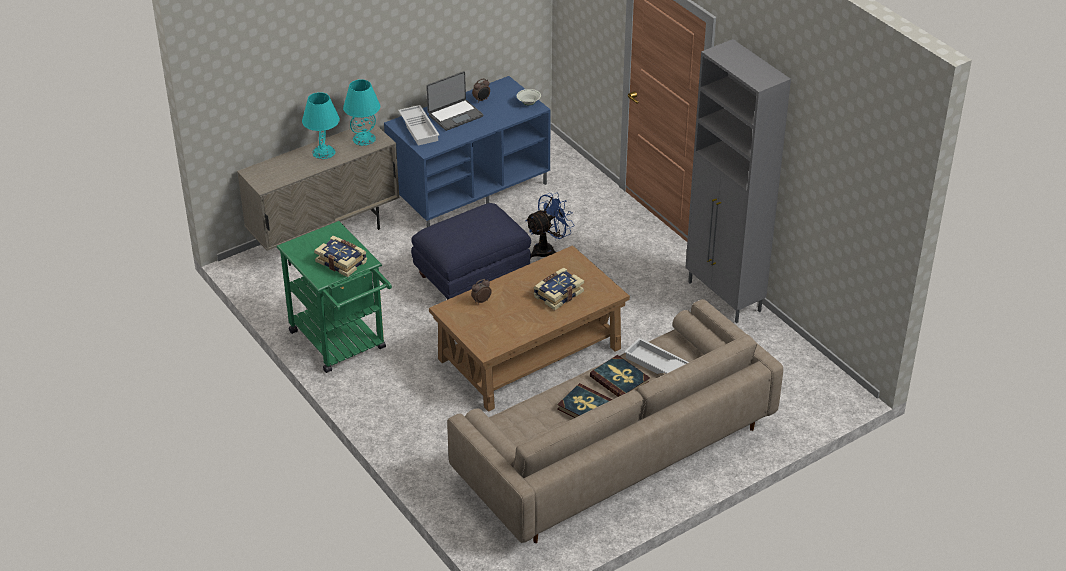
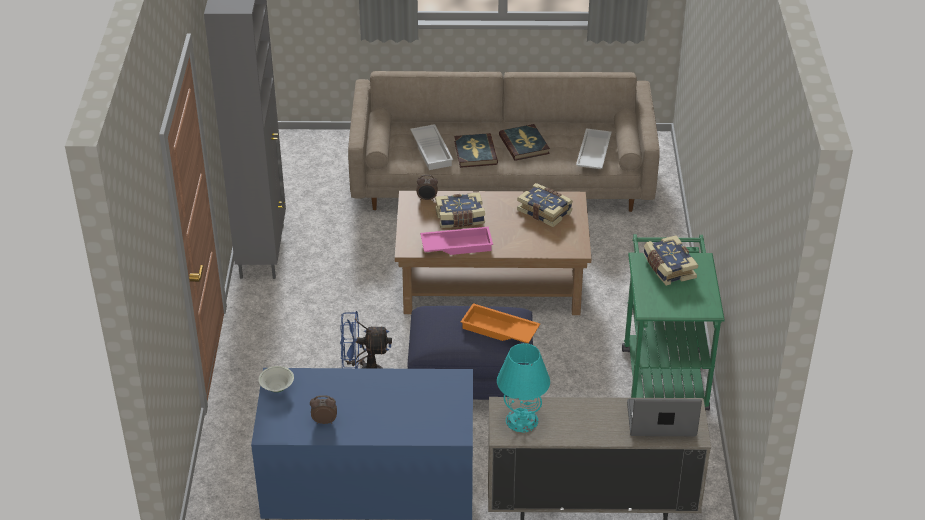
camera: 145 degrees left, 0 degrees up
(323, 152) = (585, 424): turquoise table lamp -> none
(420, 128) = (438, 414): white tray -> white tray (592, 154)
(449, 233) = (499, 330): none -> orange tray
(455, 115) = (378, 413): laptop -> laptop (661, 421)
(481, 301) = (536, 243): alarm clock -> alarm clock (427, 199)
(499, 330) = (545, 211): none -> book
(538, 273) = (457, 245): none -> pink tray

